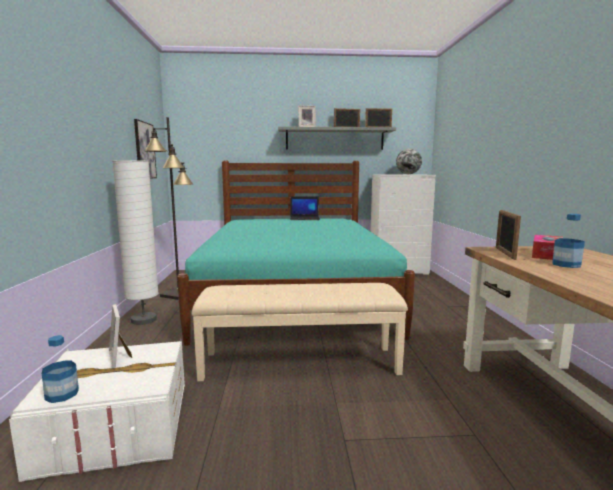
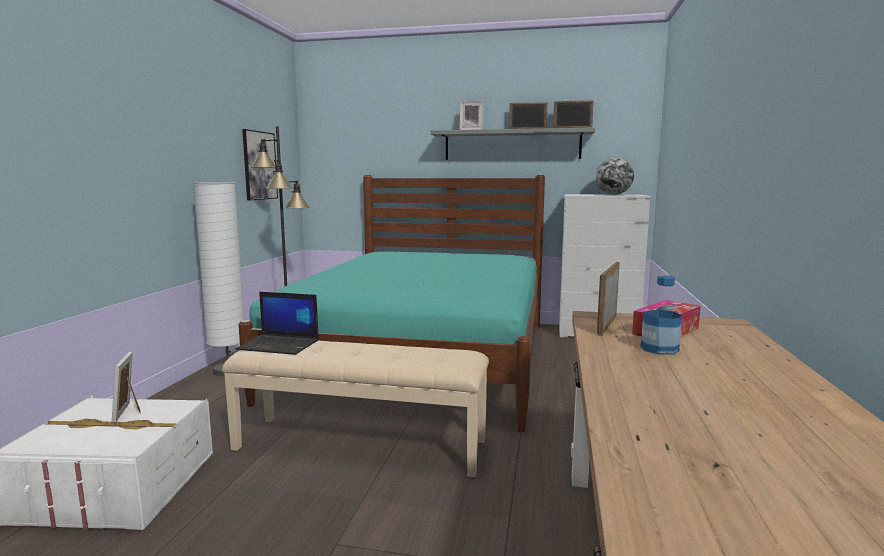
camera: 15 degrees right, 0 degrees up
(62, 394) = (46, 442): bottle -> none
(305, 219) = (459, 254): laptop -> laptop (280, 345)

